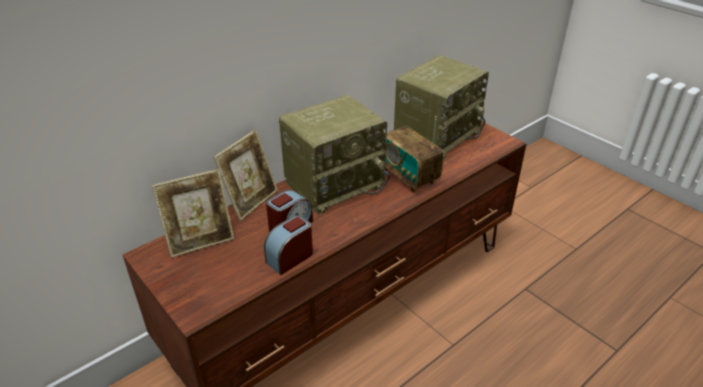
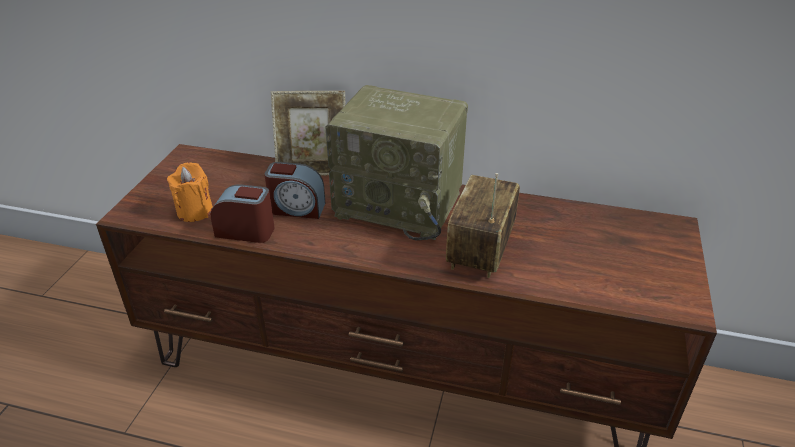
camera: 55 degrees right, 0 degrees up
(200, 241) = (228, 170): picture frame -> none
(236, 275) = (195, 211): none -> orange candle
(436, 135) = (605, 237): radio -> none

